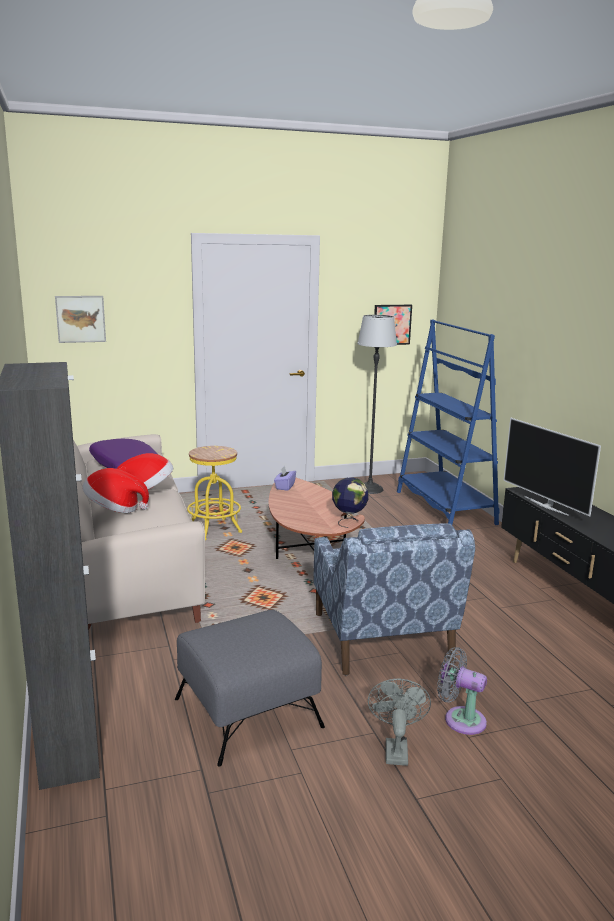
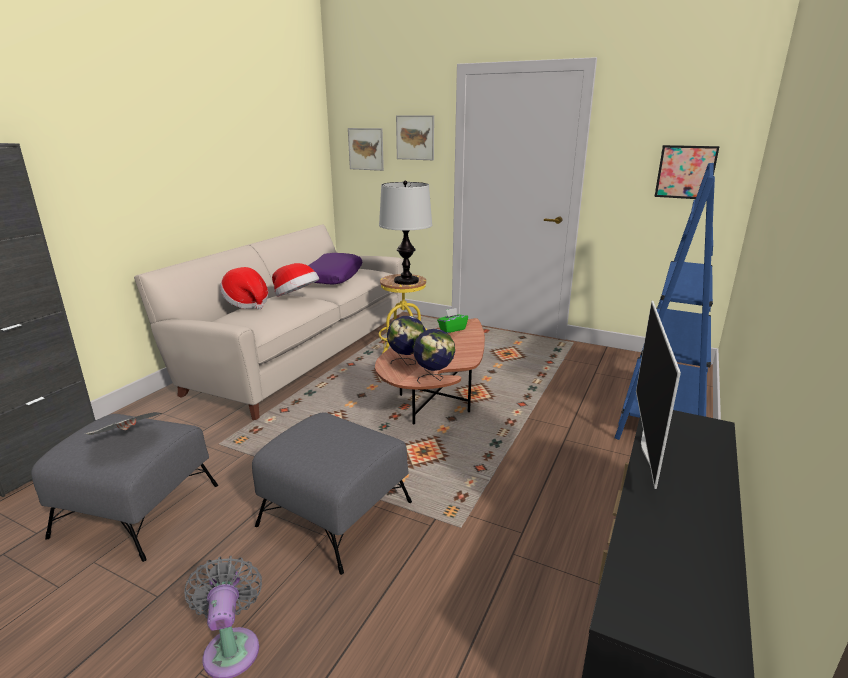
camera: 45 degrees right, 5 degrees up
(146, 304) = (415, 137): none -> picture
(219, 452) = (406, 281): none -> table lamp
(260, 632) = (128, 439): none -> newspaper
(284, 487) = (452, 329): purple tissue box -> green tissue box
(308, 518) = (407, 363): none -> globe
(370, 489) = (608, 364): floor lamp -> none
(382, 640) = (335, 513): blue armchair -> grey ottoman
(395, 748) = (136, 626): grey fan -> none

